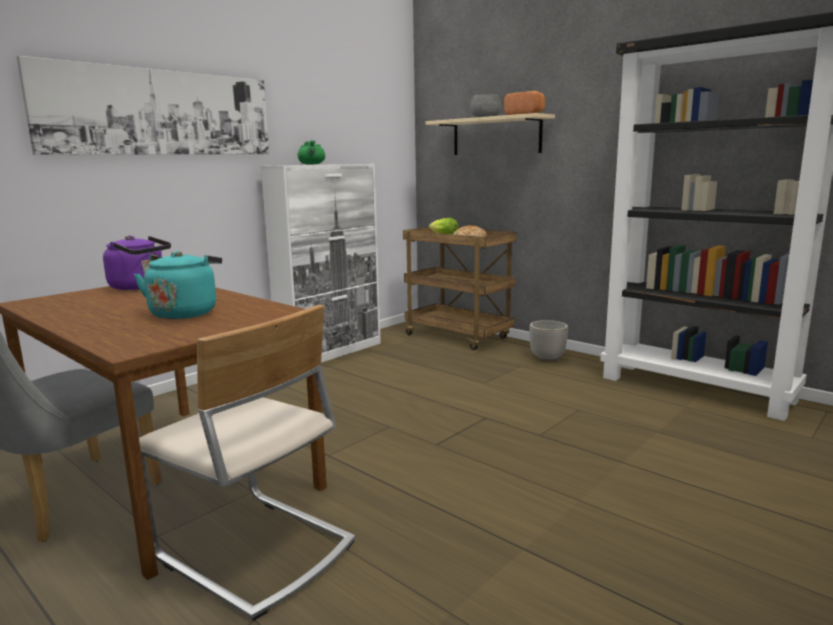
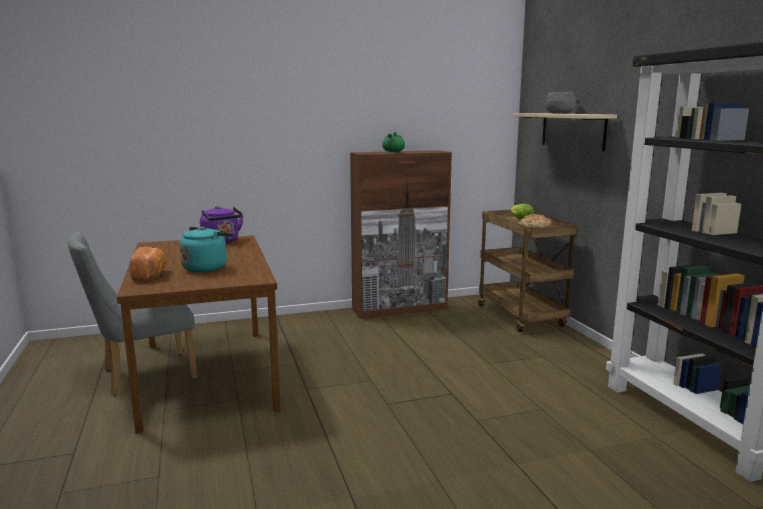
camera: 30 degrees right, 0 degrees up
(161, 113) = (273, 114): picture -> none
(252, 550) = (198, 436): beige chair -> none
(331, 352) = (400, 309): white cabinet -> brown cabinet
(526, 114) = (588, 114): bread -> bread (151, 275)
(547, 358) = (578, 355): planter -> none

